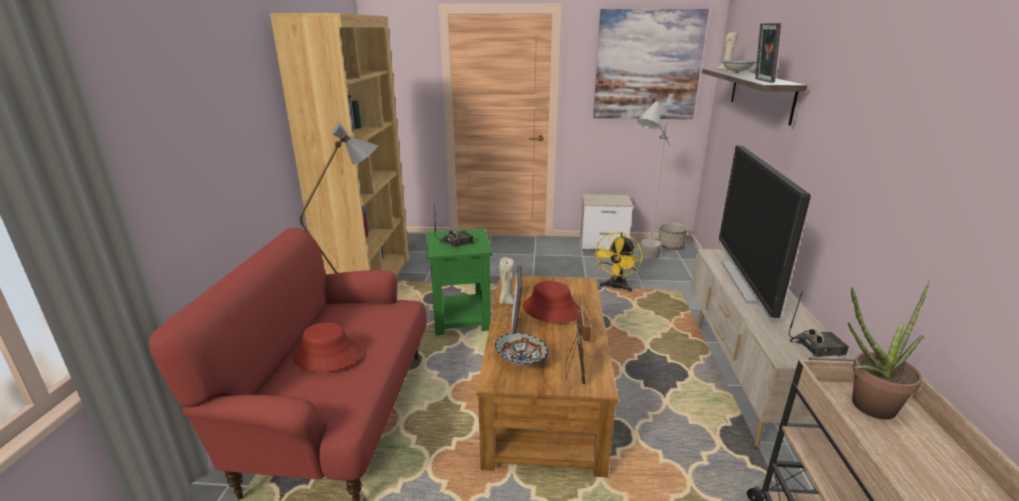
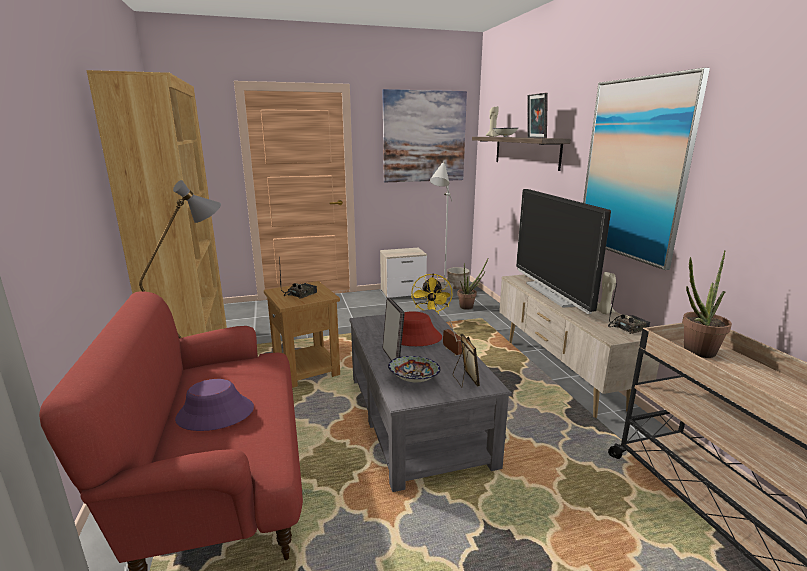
camera: 20 degrees left, 5 degrees down
(327, 355) = (215, 414): red hat -> purple hat
(461, 319) = (307, 371): green side table -> brown side table
(506, 302) = (369, 337): beige candle -> beige candle (604, 312)
(545, 395) = (417, 417): brown coffee table -> grey coffee table
(671, 273) = (469, 306): none -> potted plant
(868, 140) = (634, 169): none -> picture

